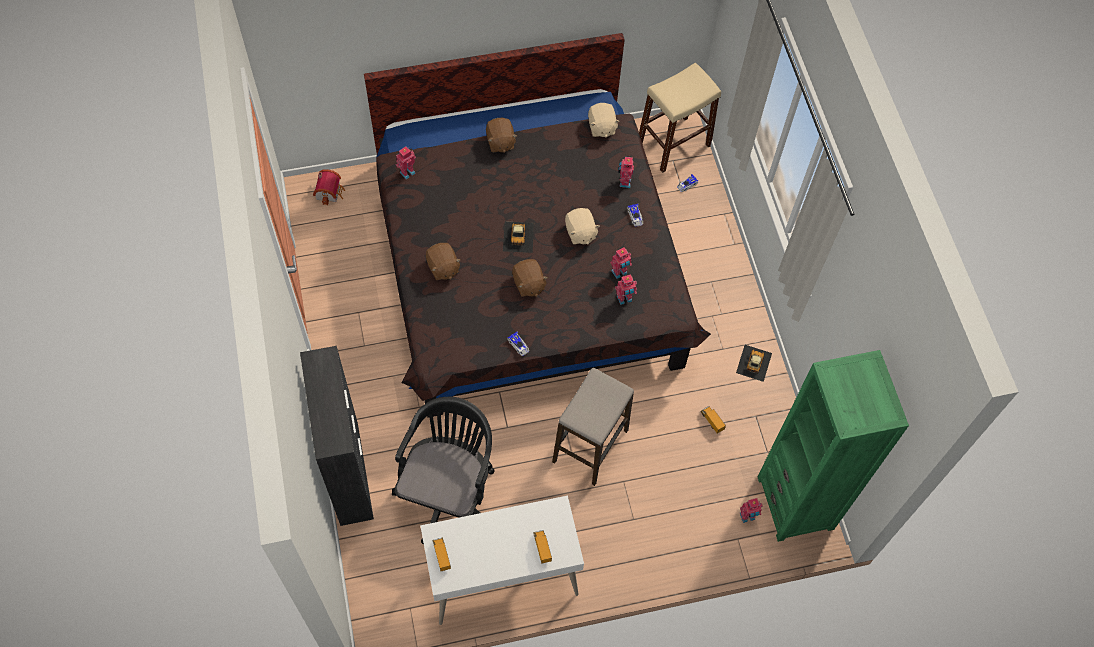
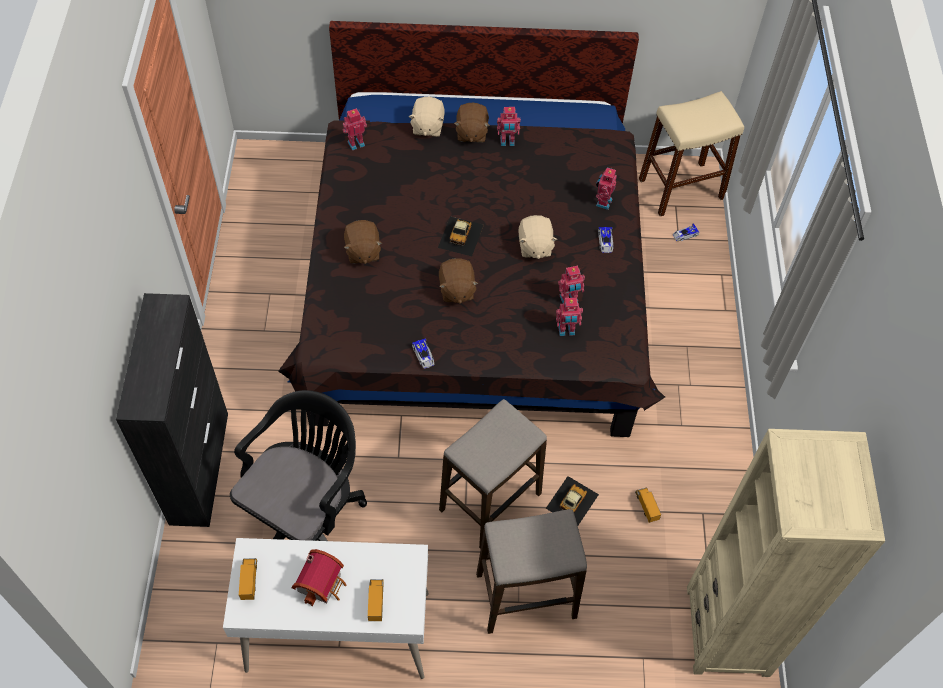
camera: 15 degrees right, 5 degrees down
(330, 192) = (281, 163): toy house -> toy house (322, 583)
(601, 127) = (592, 139): beige plush toy -> beige plush toy (427, 127)
(638, 513) = (526, 596): none -> stool
(747, 517) = (662, 634): toy robot -> toy robot (507, 142)
(753, 363) = (715, 450): toy car -> toy car (571, 501)
(795, 502) = (728, 631): green bookcase -> beige bookcase

